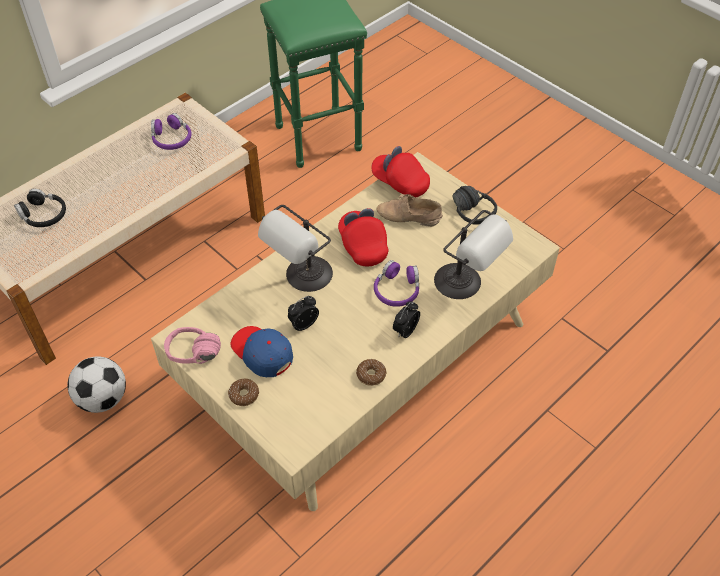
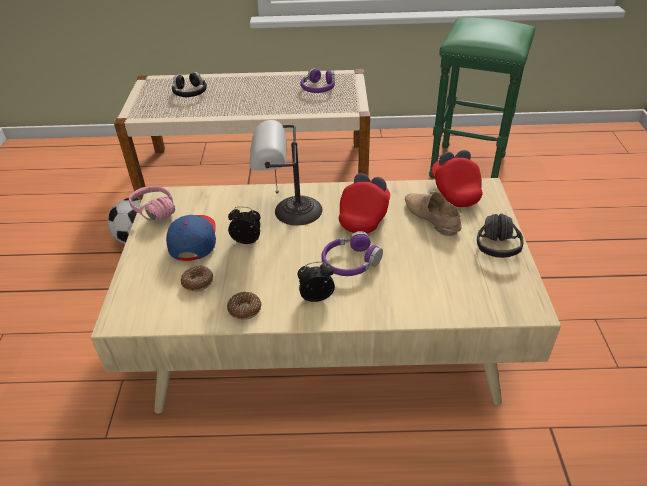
camera: 45 degrees right, 10 degrees down
(244, 395) = (143, 258): donut -> donut (198, 282)
(466, 285) = (418, 297): table lamp -> none

